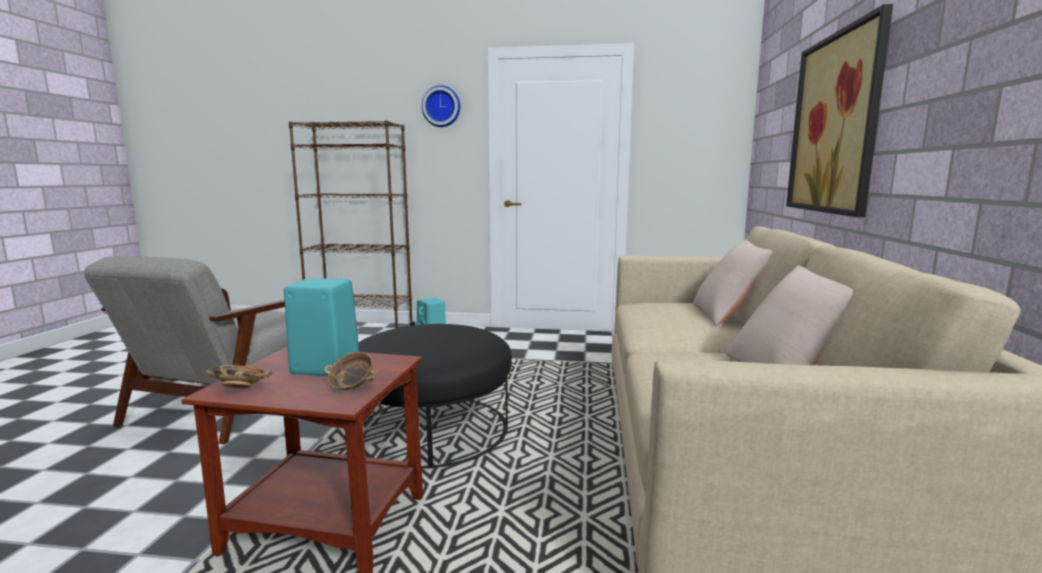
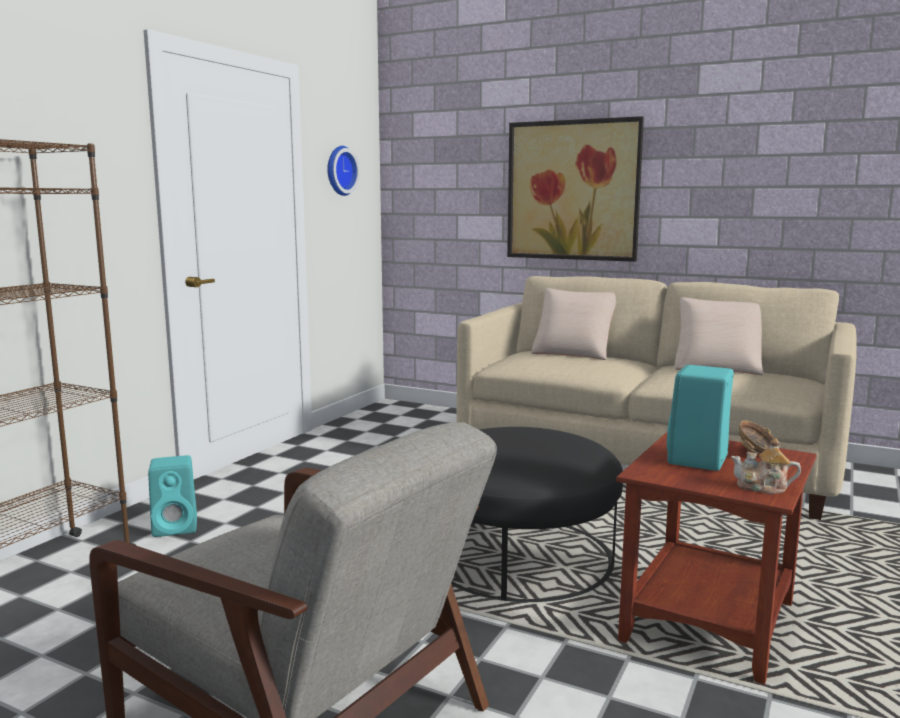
camera: 70 degrees left, 0 degrees up
(241, 389) = (763, 488): bowl -> teapot
(442, 106) = (85, 118): wall clock -> wall clock (339, 171)

